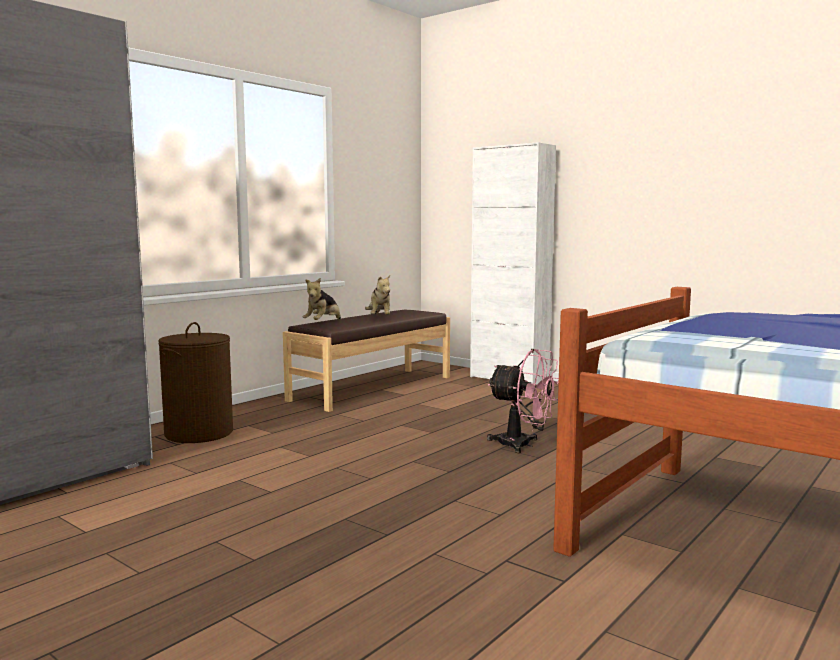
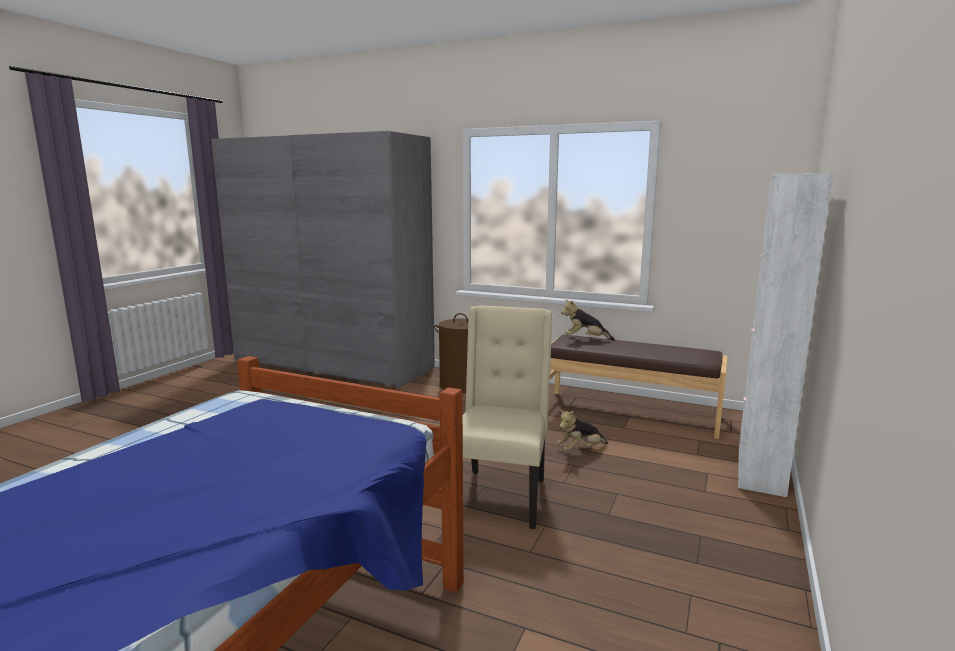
camera: 75 degrees right, 5 degrees up
(379, 318) = (640, 349): plush toy -> plush toy (580, 450)
(523, 445) = (499, 496): pink fan -> beige chair

